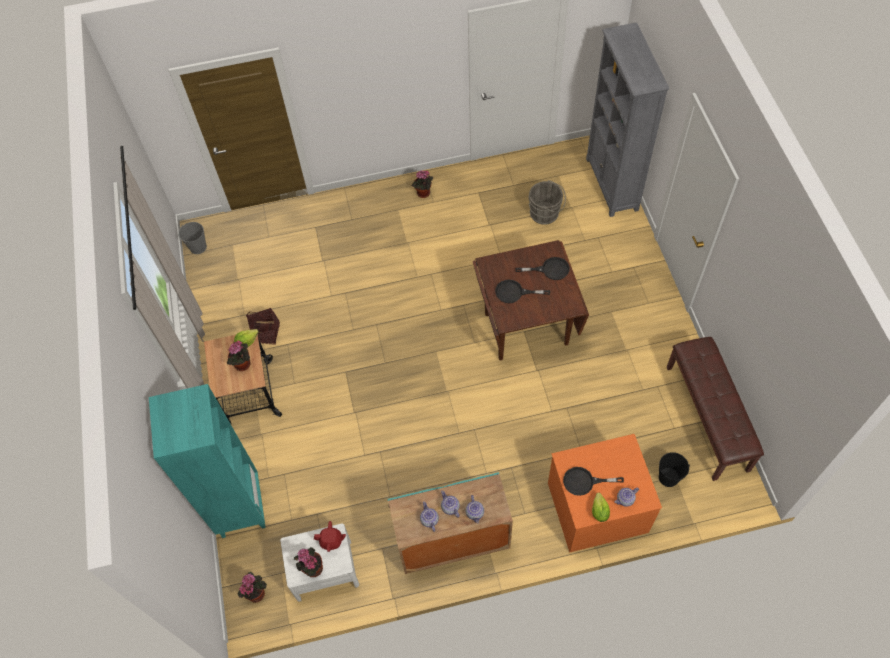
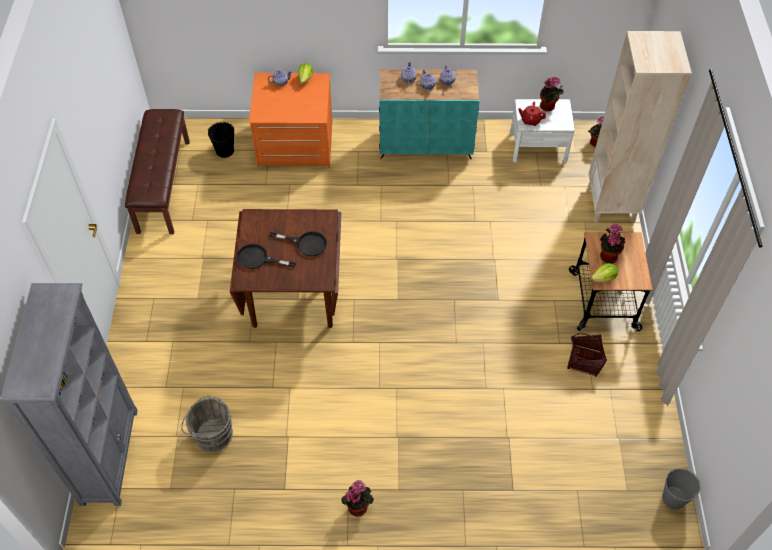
camera: 170 degrees left, 5 degrees down
(240, 507) = (611, 204): turquoise bookcase -> beige bookcase
(584, 482) = (308, 98): black frying pan -> none

